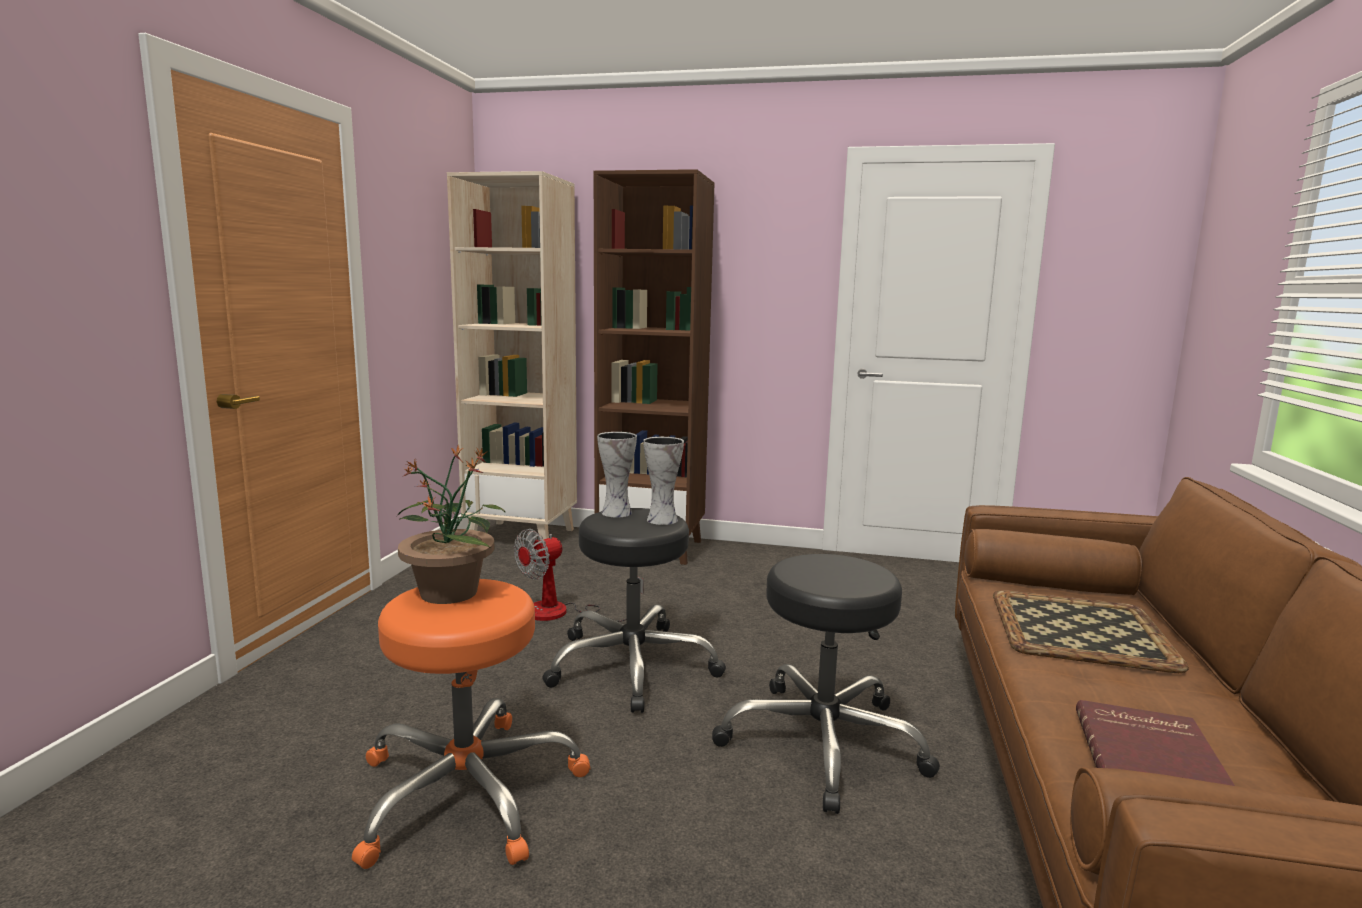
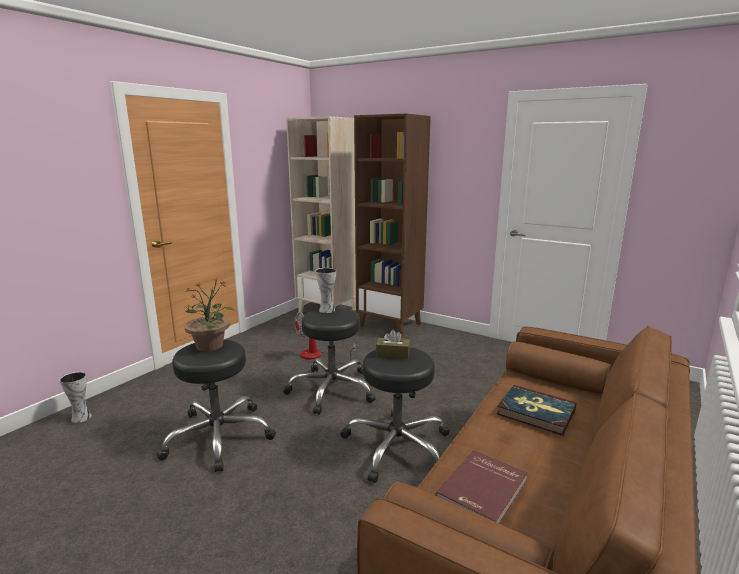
camera: 20 degrees right, 5 degrees up
(468, 792) = (219, 436): orange stool -> black stool
(661, 519) = (344, 316): vase -> vase (81, 417)
(817, 568) = (392, 354): none -> brown tissue box
(1082, 631) = (536, 412): tray -> book

